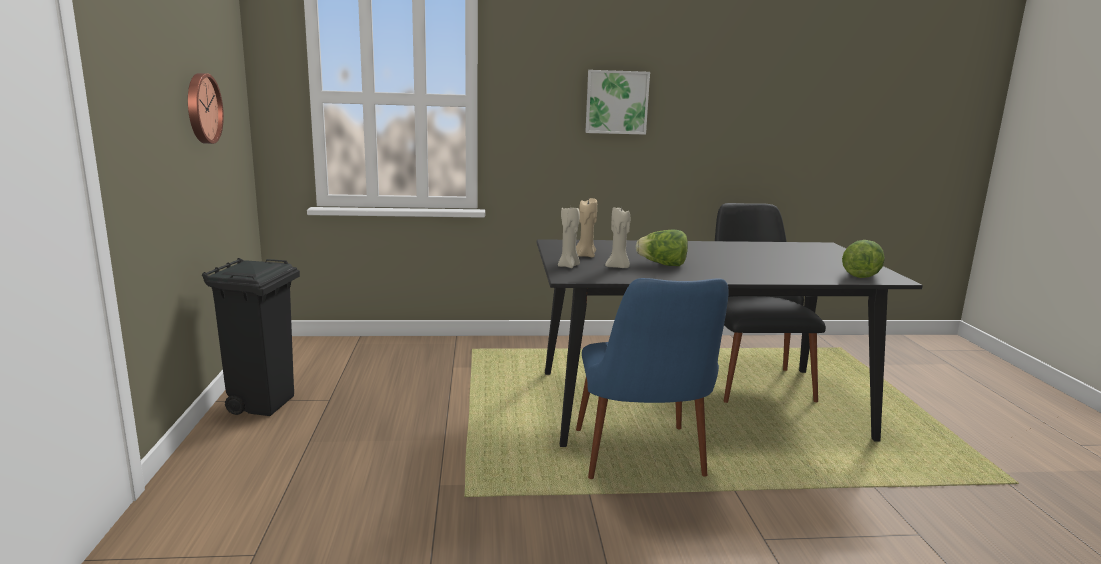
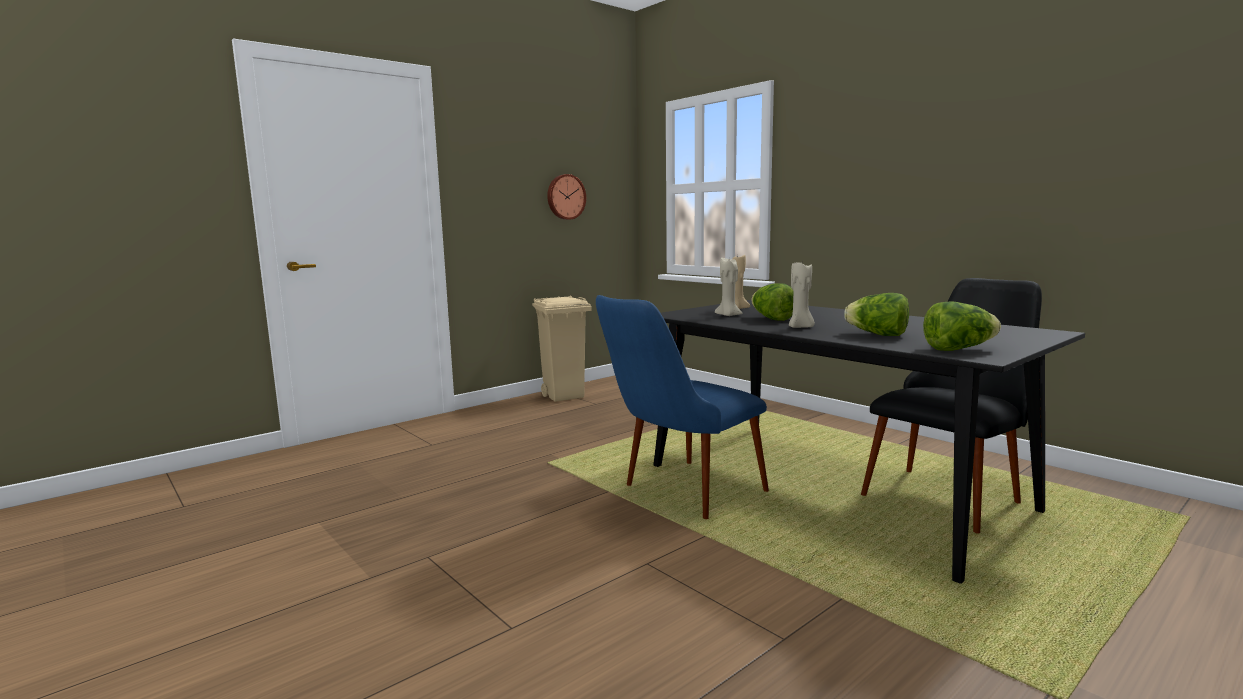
camera: 55 degrees right, 5 degrees down
(263, 404) = (564, 396): black trash can -> beige trash can
(569, 266) = (695, 311): beige candle -> beige candle (800, 327)
(616, 102) = (890, 171): picture -> none
(783, 269) = (878, 335): none -> lettuce

